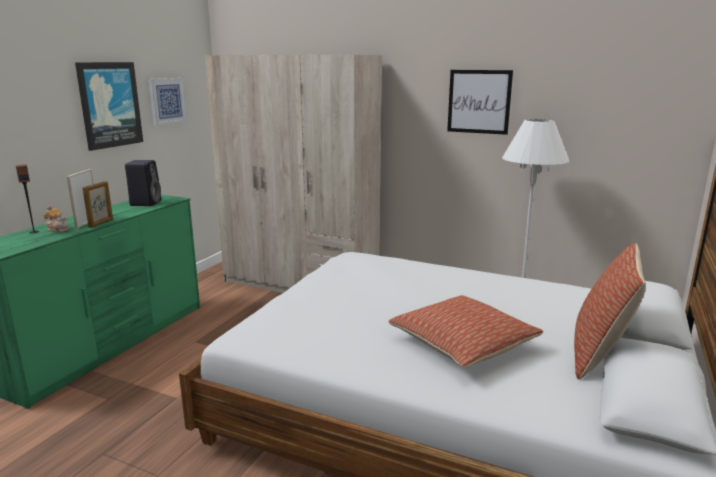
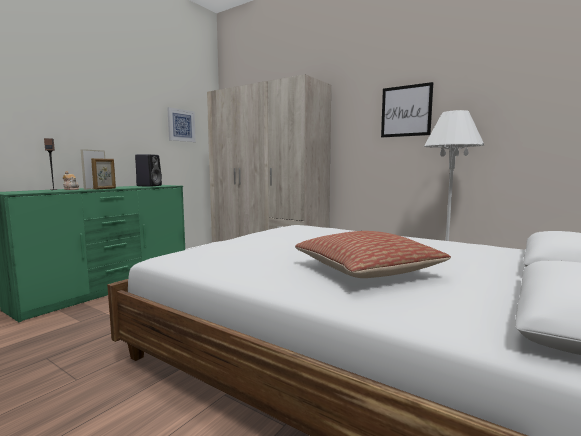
camera: 10 degrees right, 10 degrees down
(110, 105) = (135, 119): picture -> none
(600, 355) = (517, 285): pillow -> none

